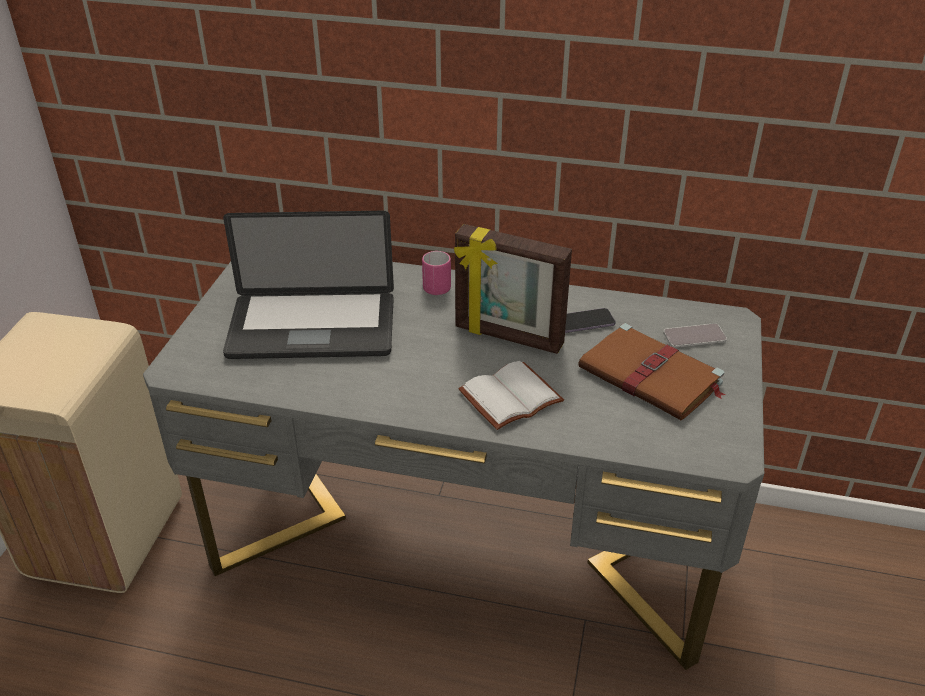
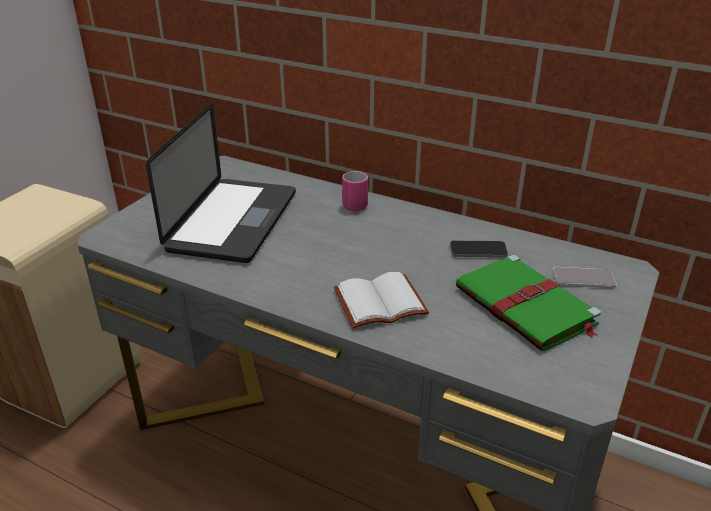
camera: 15 degrees right, 5 degrees down
(312, 328) = (233, 221): laptop -> laptop turned 90 degrees counterclockwise
(508, 337) = (401, 252): picture frame -> none
(652, 377) = (527, 307): brown book -> green book

